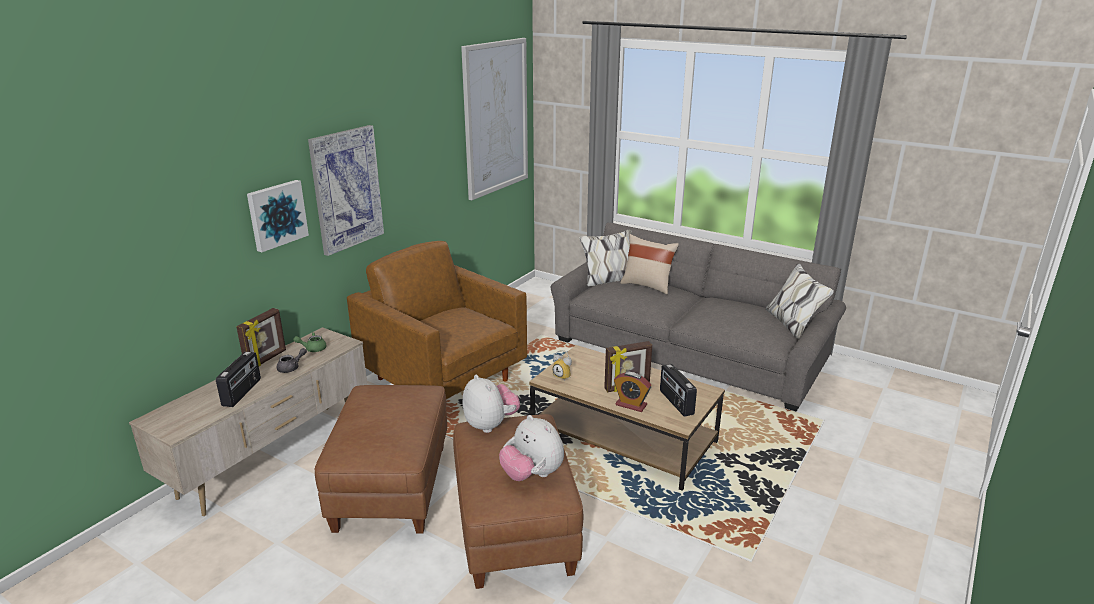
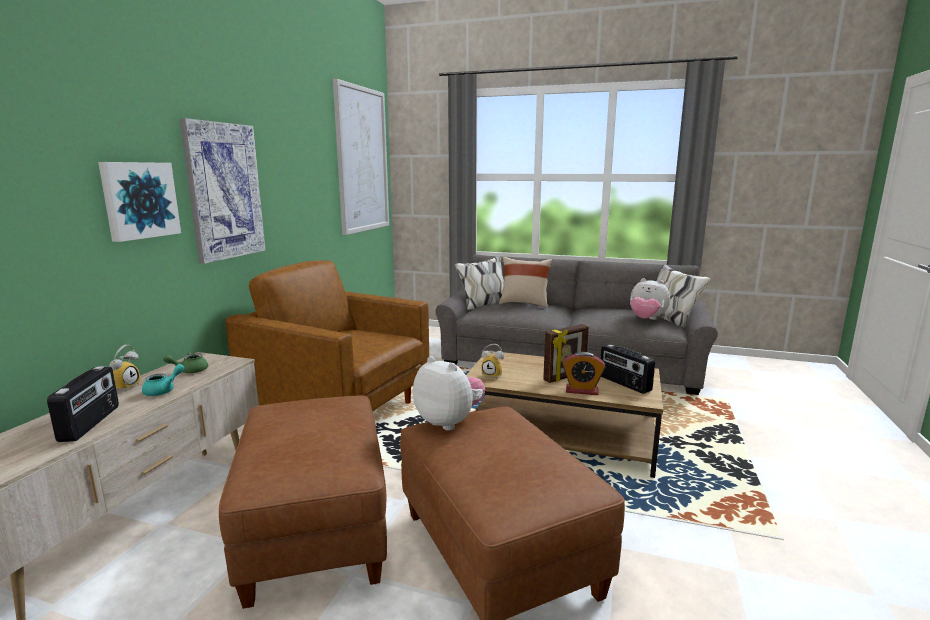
camera: 15 degrees left, 10 degrees down
(266, 359) = (125, 386): picture frame -> alarm clock
(291, 368) = (164, 390): grey teapot -> turquoise teapot
(532, 475) = (538, 466): plush toy -> plush toy (646, 319)

